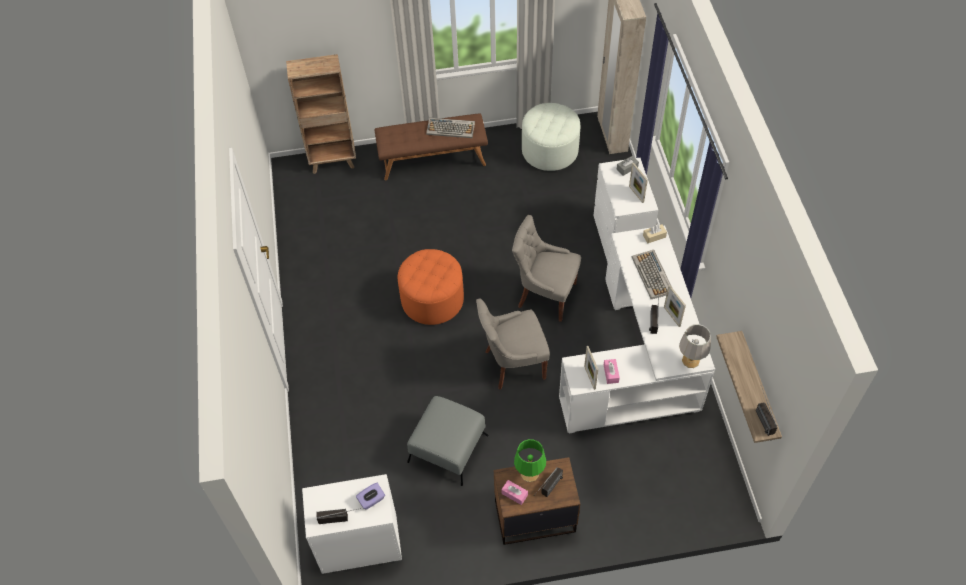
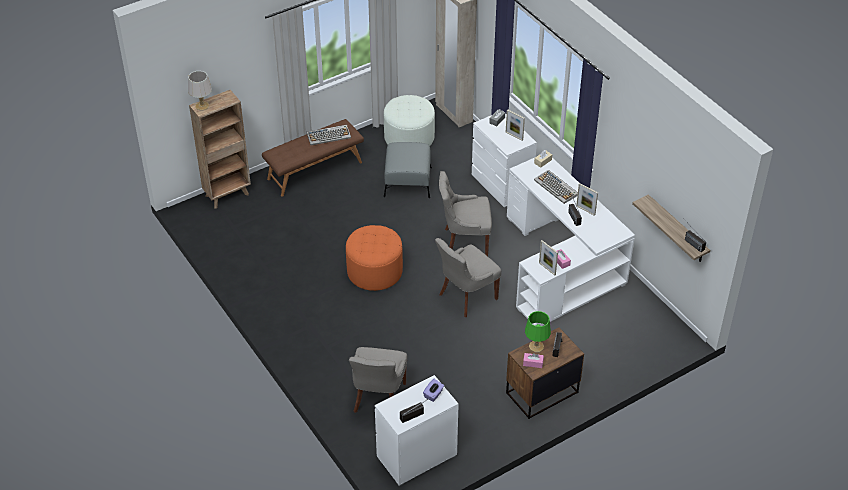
camera: 25 degrees left, 10 degrees down
(357, 456) = (378, 398): none -> grey chair
(448, 448) = (449, 369): grey ottoman -> grey ottoman (408, 181)
(690, 361) = (614, 234): grey table lamp -> grey table lamp (202, 106)

